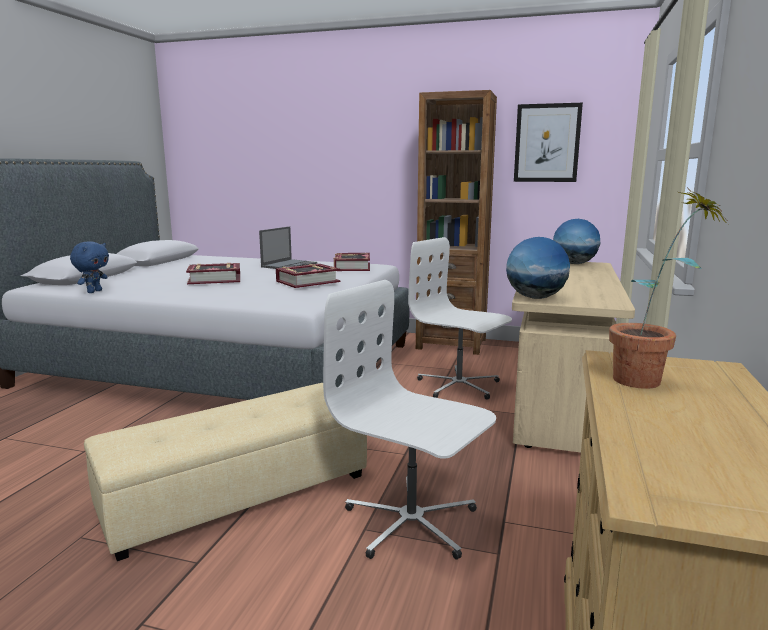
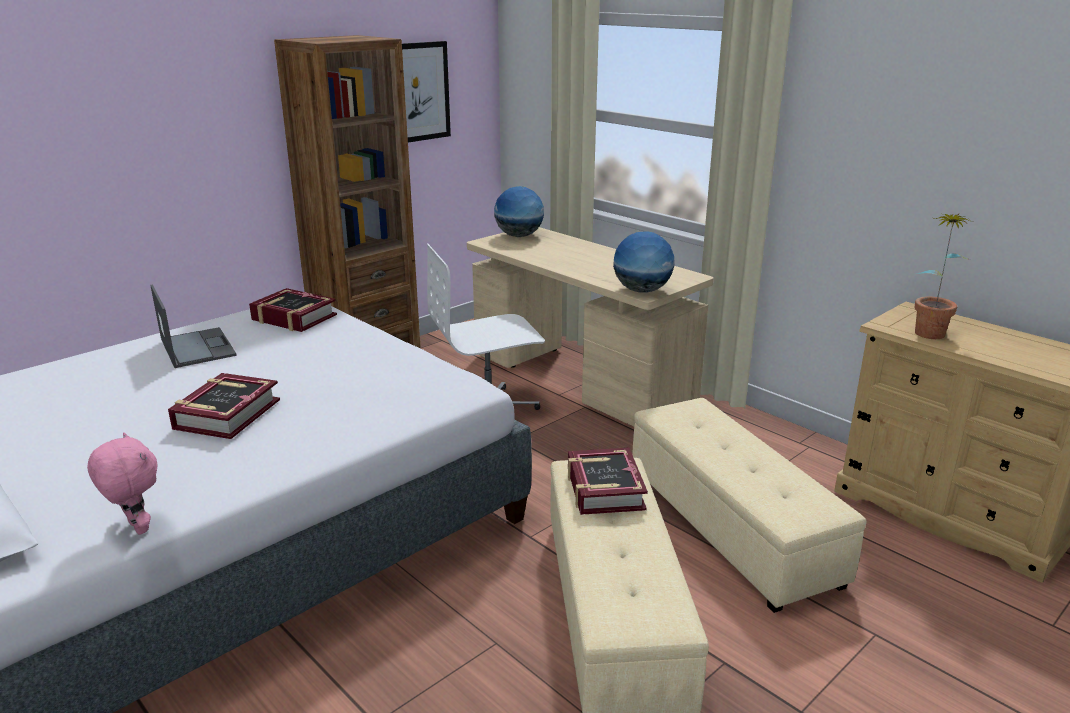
camera: 60 degrees left, 10 degrees up
(94, 291) = (136, 528): blue plush toy -> pink plush toy
(307, 282) = (357, 360): book -> book (604, 489)
(411, 523) = (729, 526): white office chair -> beige ottoman

